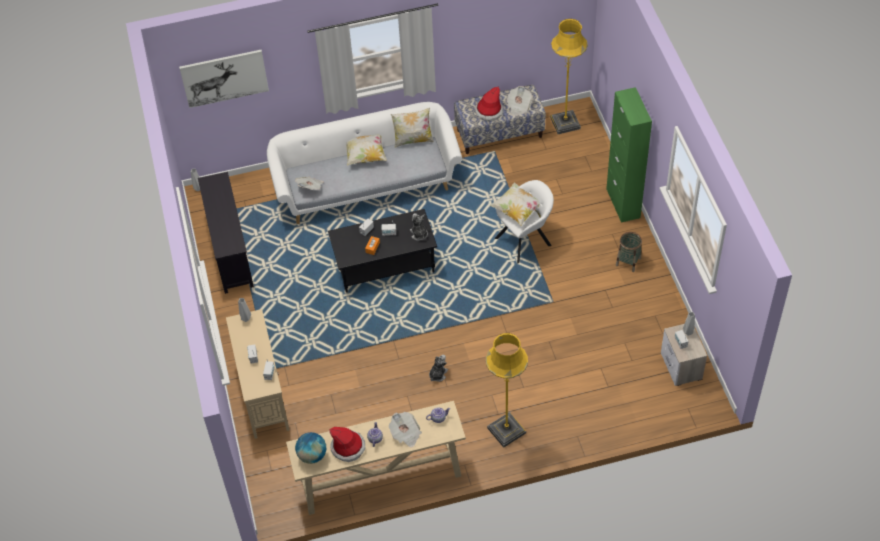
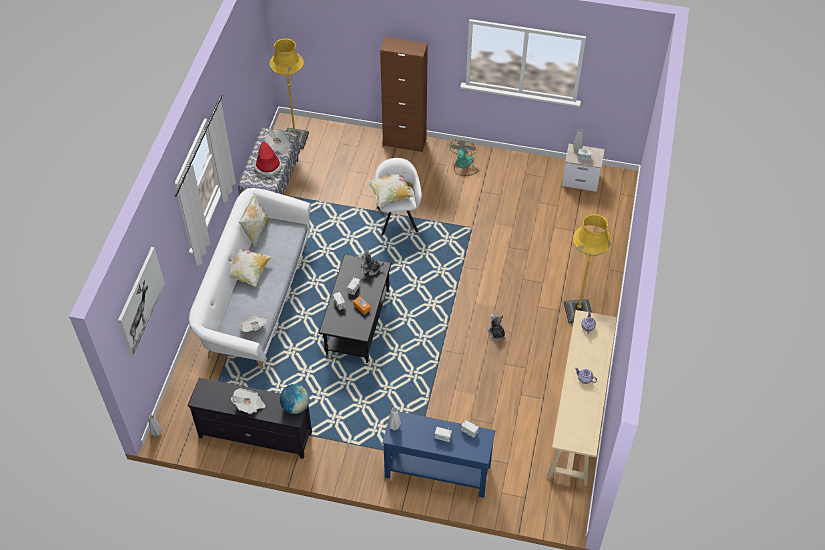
camera: 65 degrees left, 0 degrees up
(263, 392) = (437, 471): beige console table -> blue console table
(312, 455) = (577, 432): globe -> globe (295, 406)
(348, 447) = (583, 402): hat -> none
(405, 434) = (591, 356): newspaper -> newspaper (249, 405)
(623, 203) = (404, 142): green cabinet -> brown cabinet
(628, 261) = (463, 165): basket -> fan

